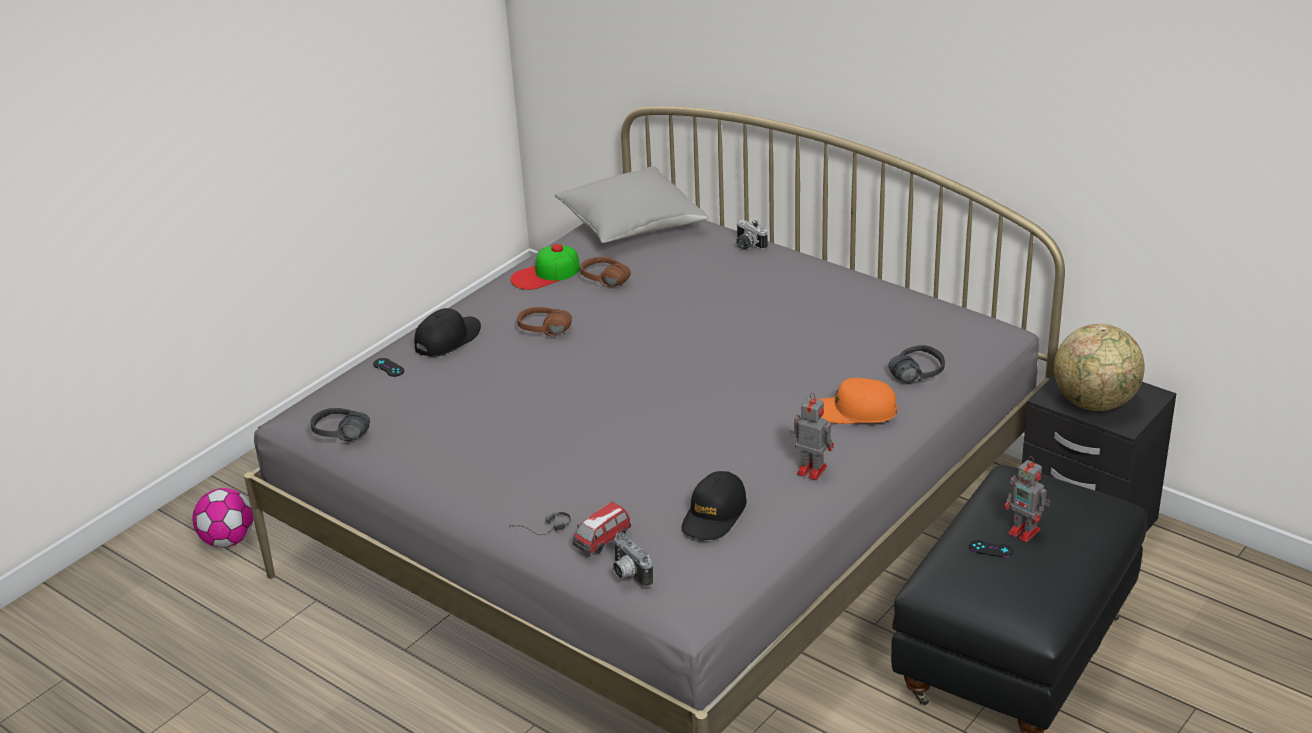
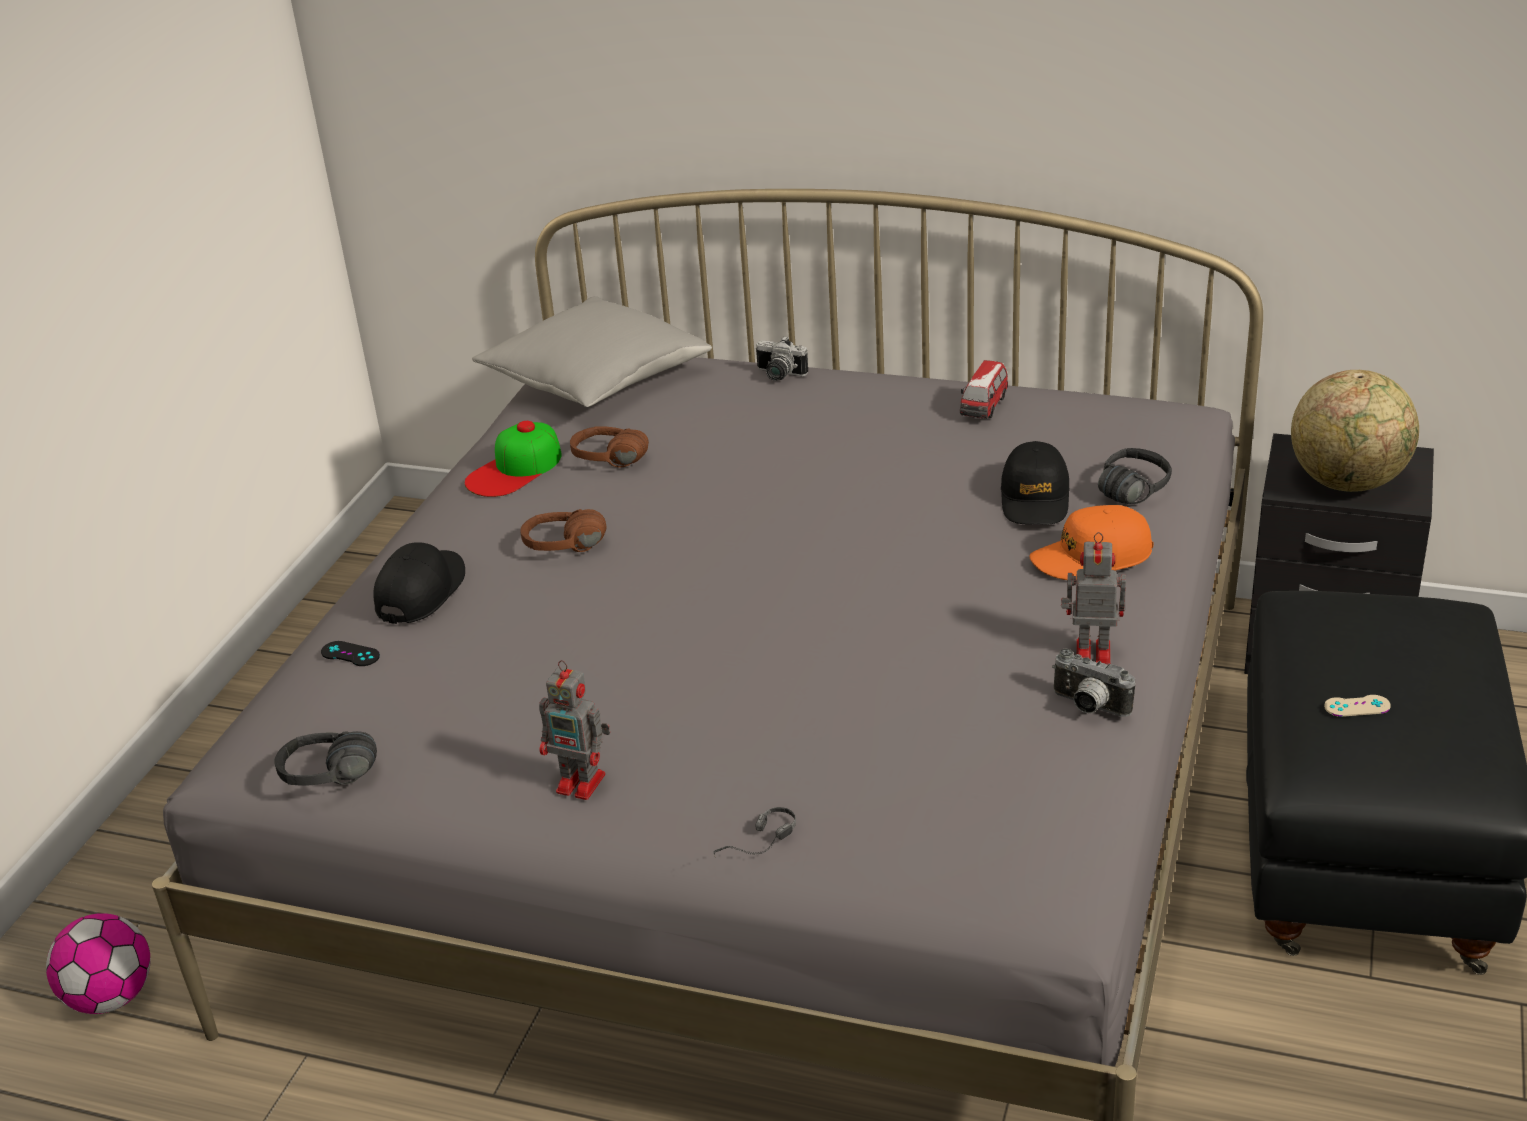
camera: 20 degrees left, 0 degrees up
(602, 541) = (864, 837): toy car -> toy car (984, 407)
(628, 574) = (939, 880): camera -> camera (1088, 707)
(714, 515) = (1005, 753): black cap -> black cap (1035, 498)
(991, 549) = (1357, 706): black game controller -> beige game controller
(1025, 532) = (1382, 672): toy robot -> toy robot (583, 783)

